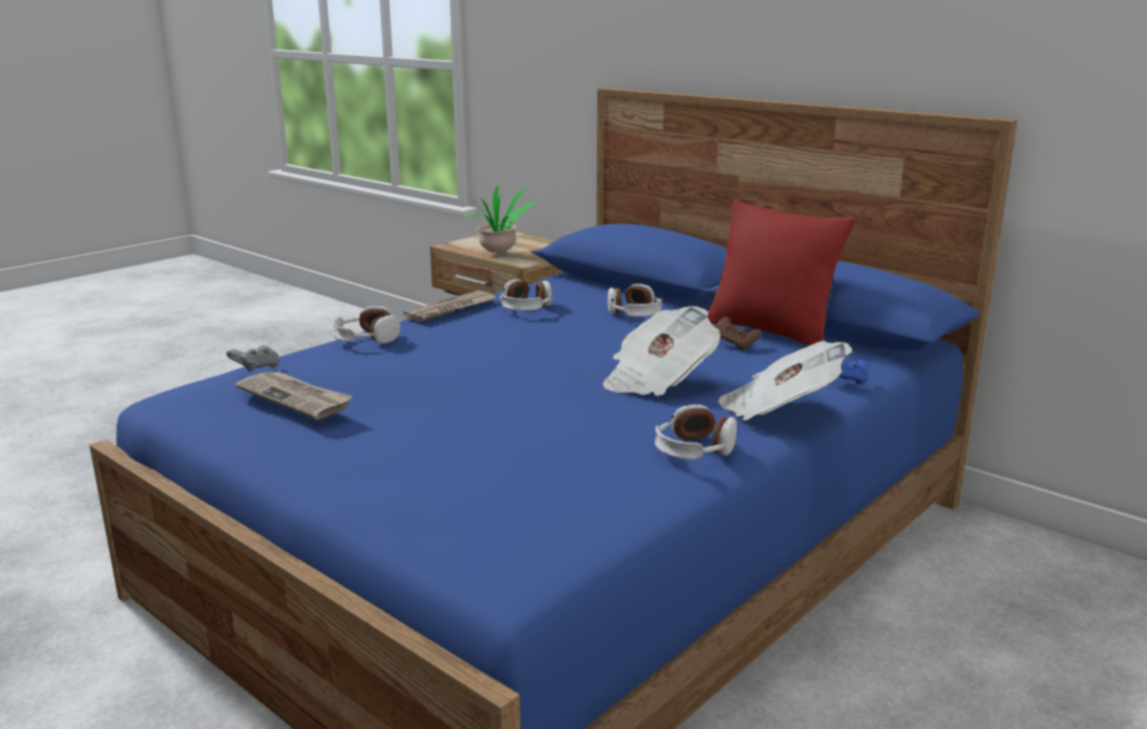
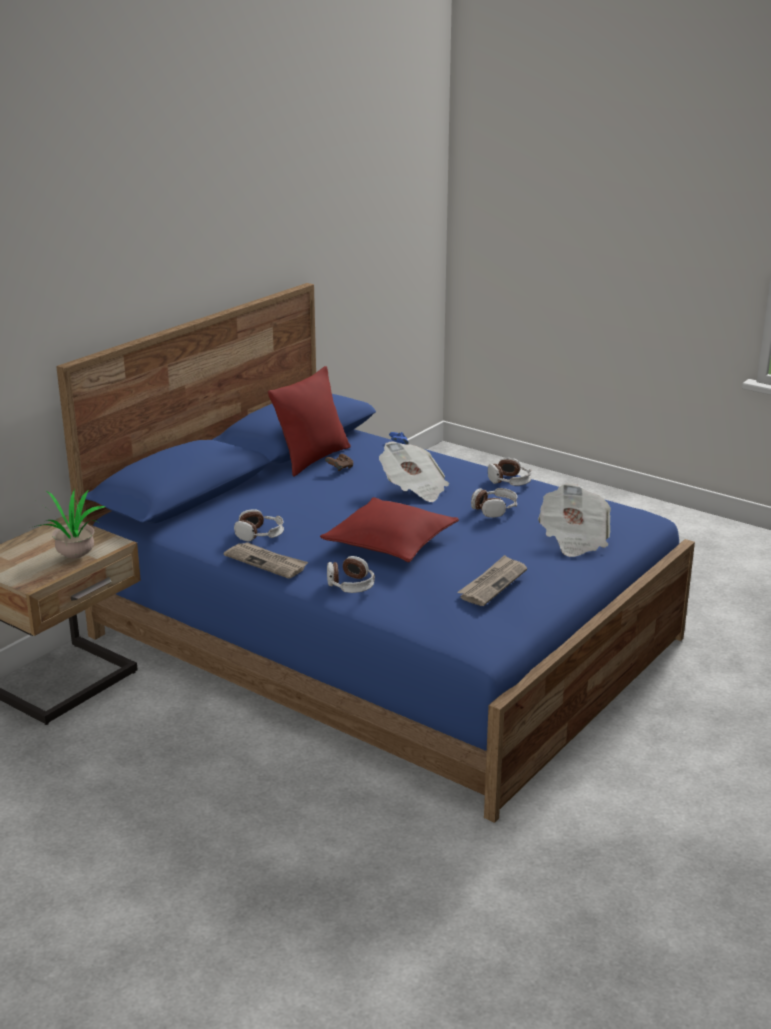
camera: 95 degrees left, 5 degrees up
(256, 370) = (443, 608): grey game controller -> none
(470, 358) = (390, 543): none -> red pillow
(634, 313) = (274, 497): headphones -> headphones (494, 509)
(779, 410) = (449, 462): newspaper -> newspaper (573, 539)

